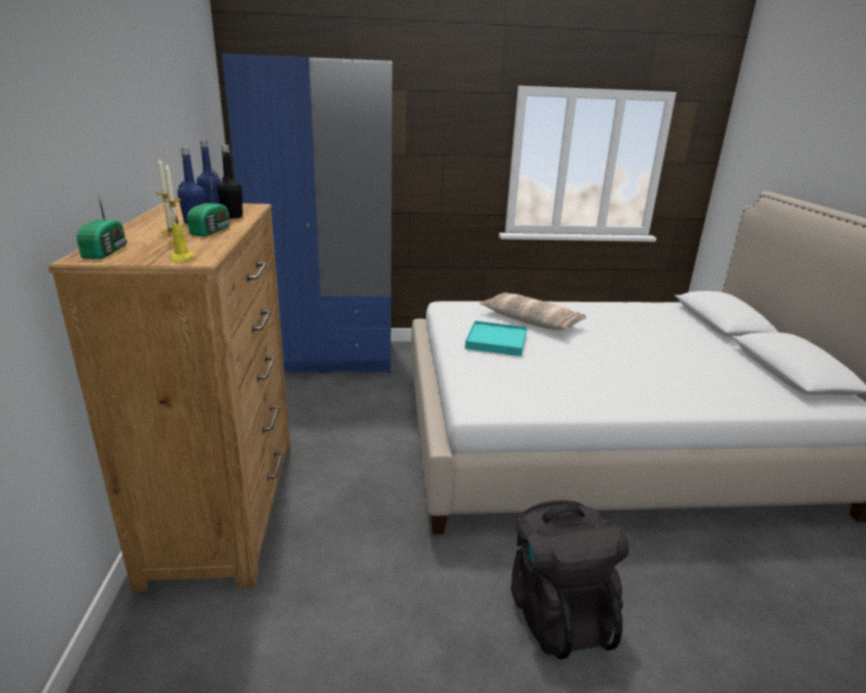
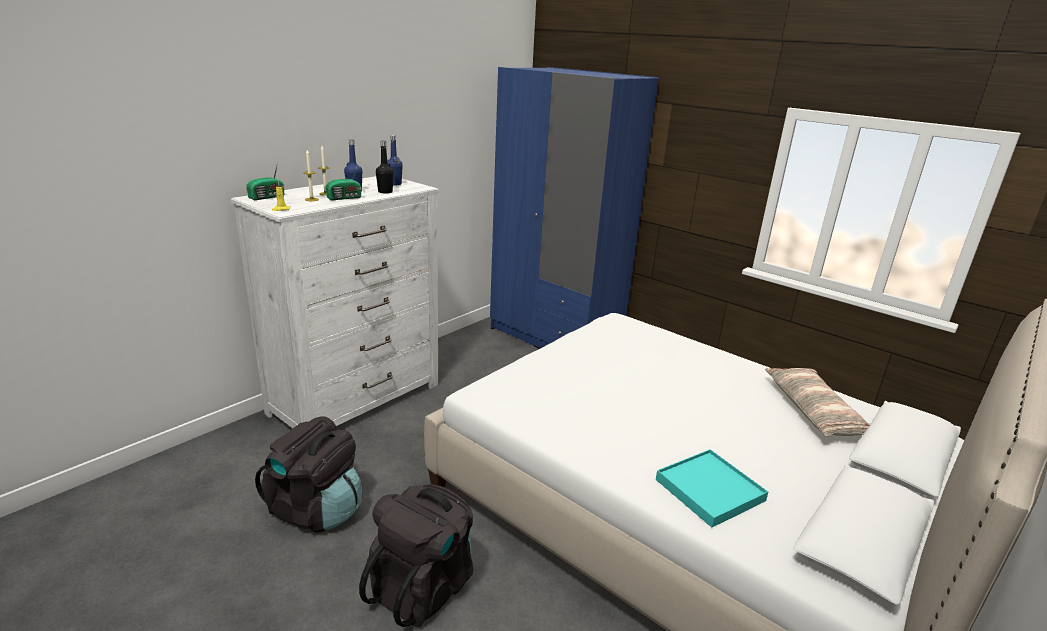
camera: 45 degrees right, 0 degrees up
(225, 506) = (357, 398): brown dresser -> white dresser
(369, 633) = (316, 509): none -> black backpack
(496, 341) = (591, 360): turquoise tray -> turquoise tray (709, 490)
(531, 321) = (661, 359): pillow -> pillow (814, 411)

